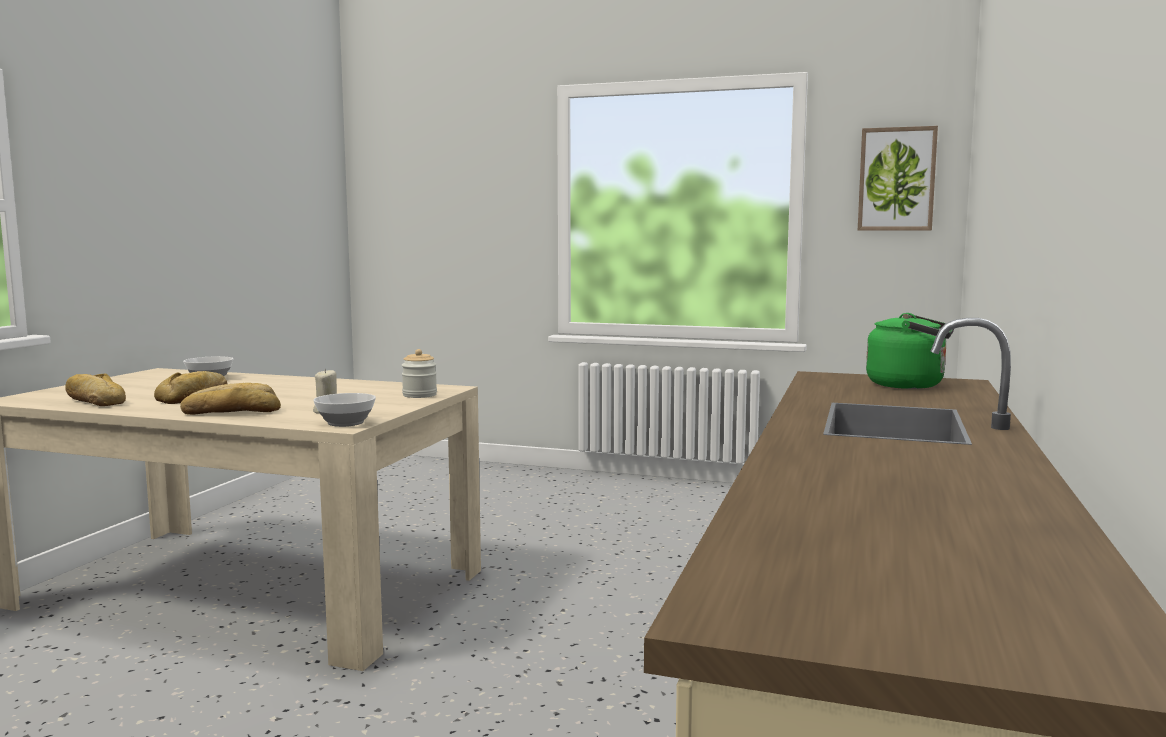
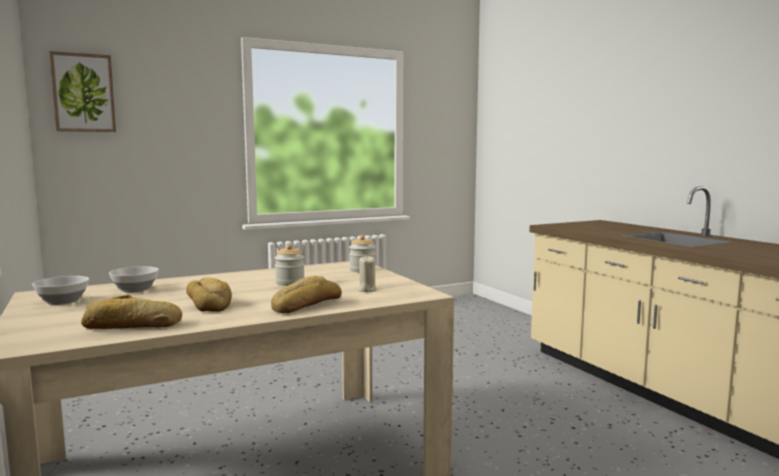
camera: 45 degrees left, 0 degrees up
(311, 394) = (290, 283): none -> jar
(345, 423) = (418, 293): bowl -> bowl (63, 301)
(896, 179) = (447, 118): picture -> picture (83, 93)
(910, 385) = (597, 225): green kettle -> none

